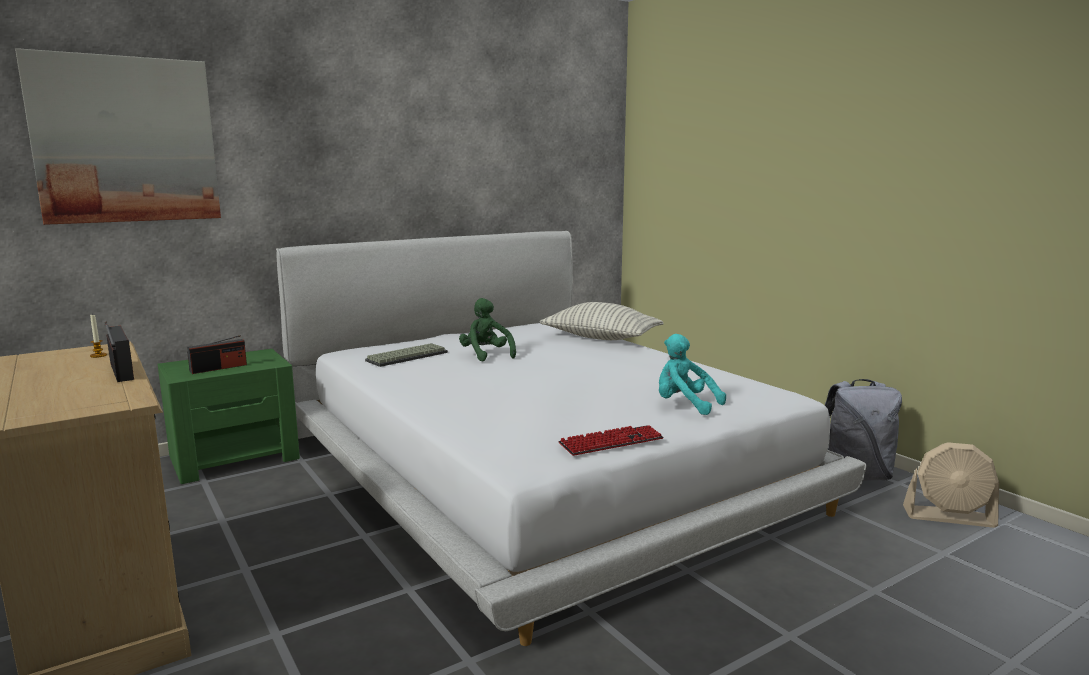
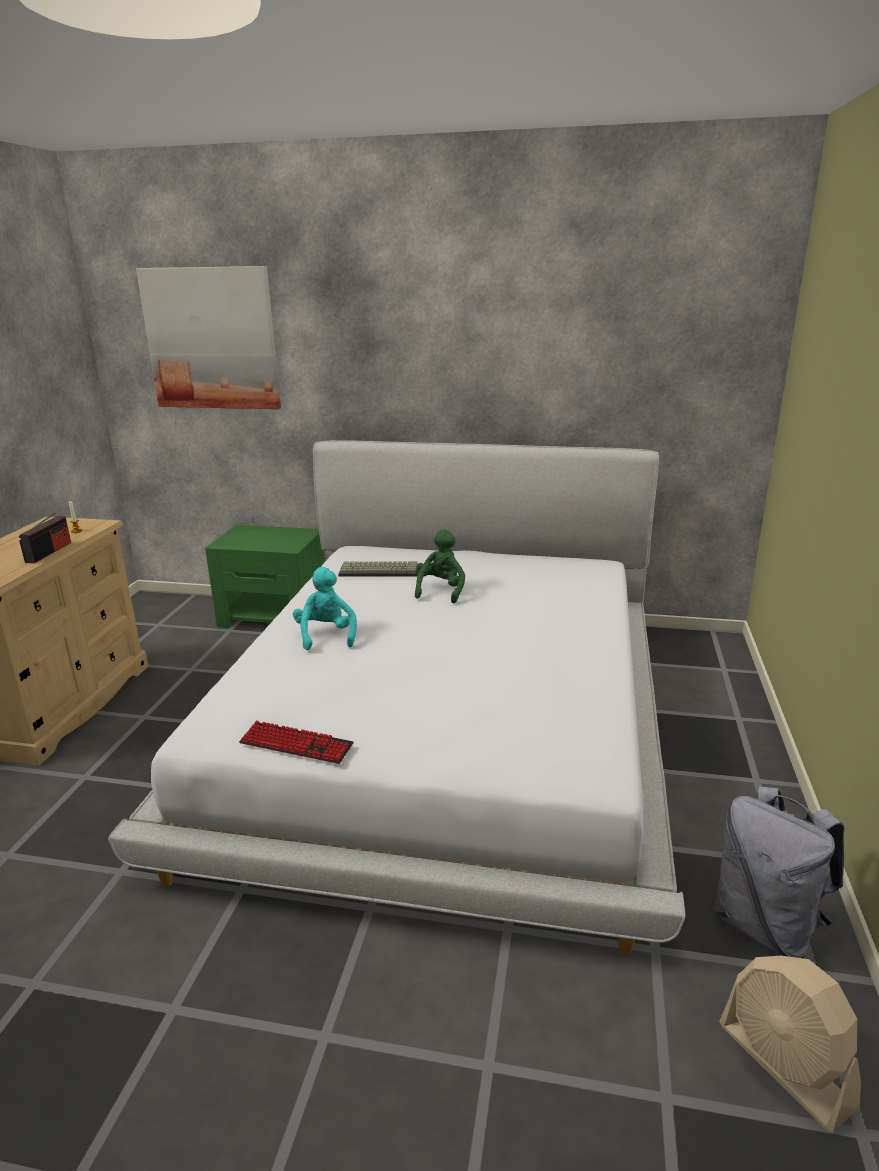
camera: 45 degrees right, 10 degrees up
(219, 368) = (254, 541): radio -> none
(600, 338) = (596, 603): pillow -> none
(684, 405) = (457, 733): turquoise plush toy -> turquoise plush toy (326, 635)

